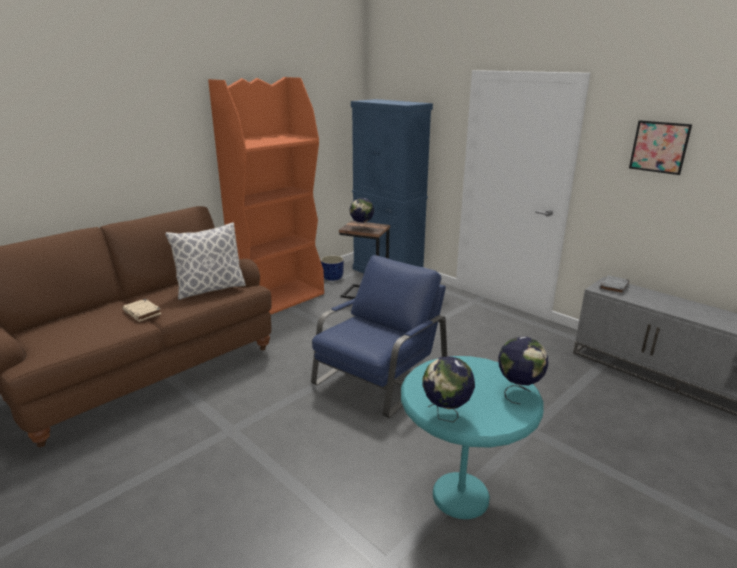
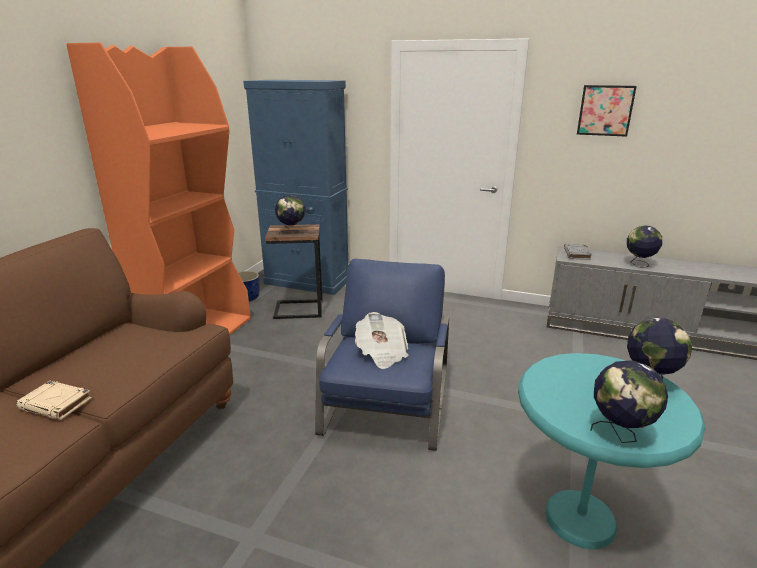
camera: 25 degrees left, 0 degrees up
(210, 289) = (145, 344): pillow -> none
(366, 331) = (381, 353): none -> newspaper
(670, 308) = (639, 264): none -> globe

